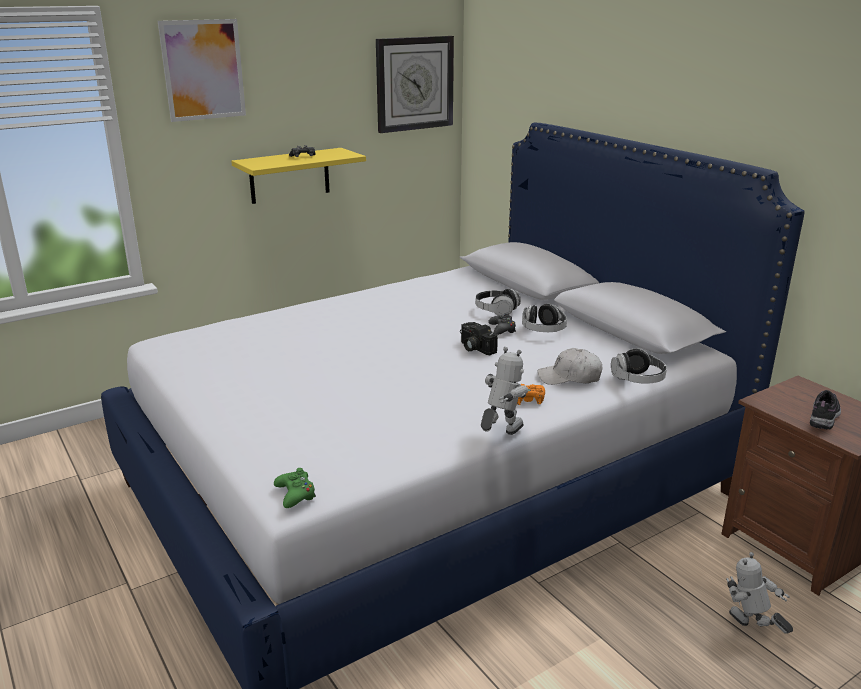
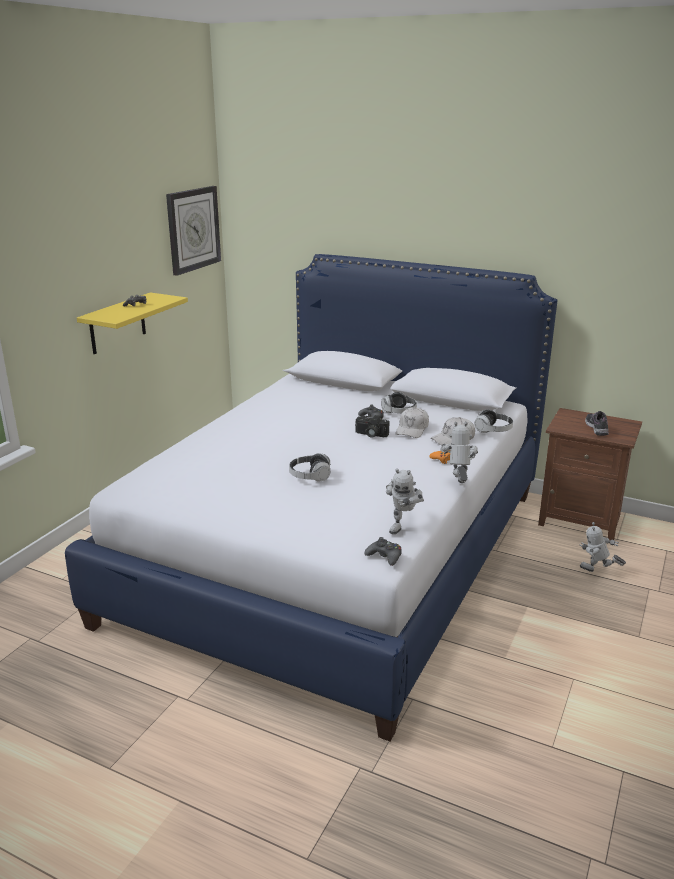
camera: 30 degrees left, 0 degrees up
(203, 70) = (51, 237): picture -> none
(295, 494) = (384, 556): green game controller -> black game controller
(365, 465) = (403, 526): none -> toy robot
(496, 311) = (351, 405): headphones -> headphones (310, 476)
(532, 354) = (412, 429): none -> white cap

